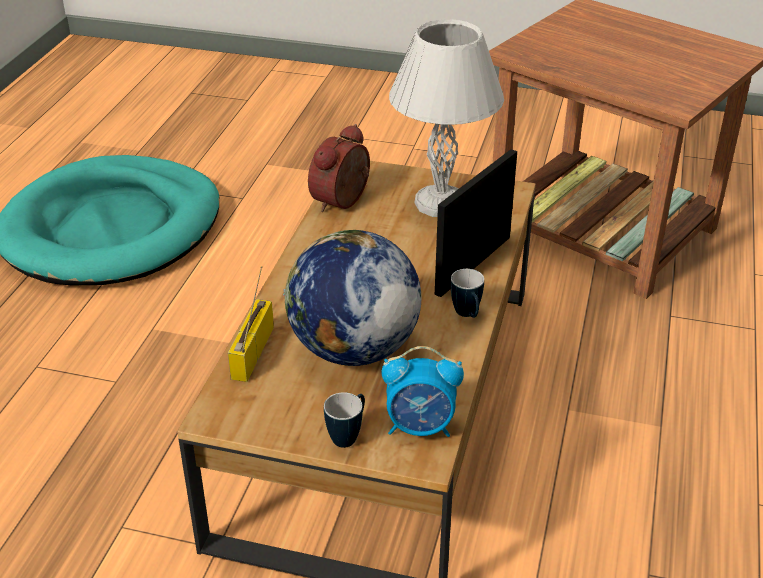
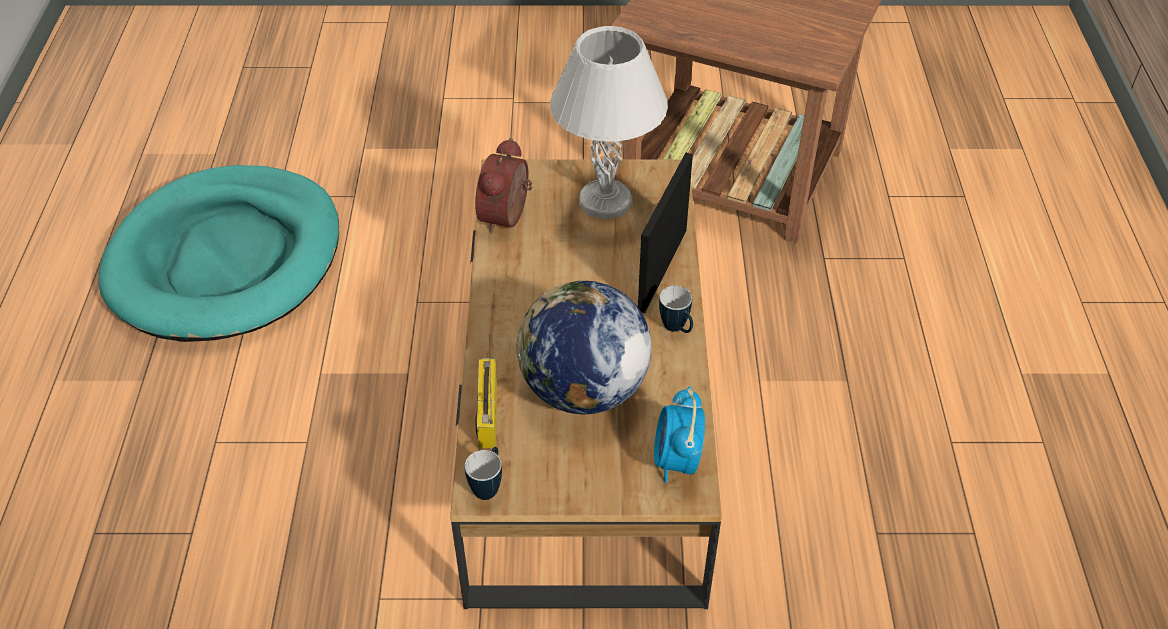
camera: 15 degrees left, 10 degrees up
(348, 436) = (614, 485): mug -> mug (488, 486)
(420, 427) = (676, 461): alarm clock -> alarm clock turned 105 degrees clockwise

